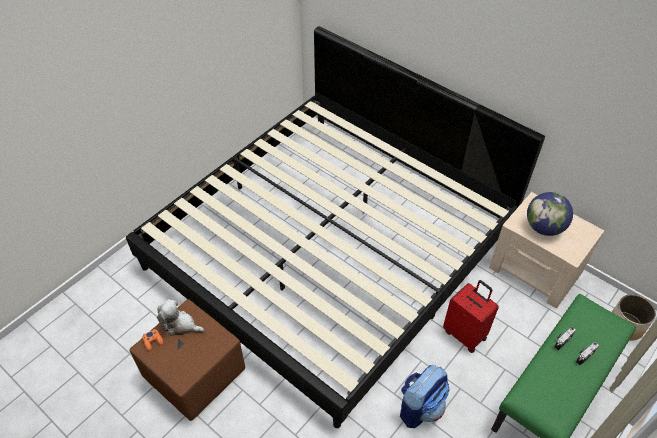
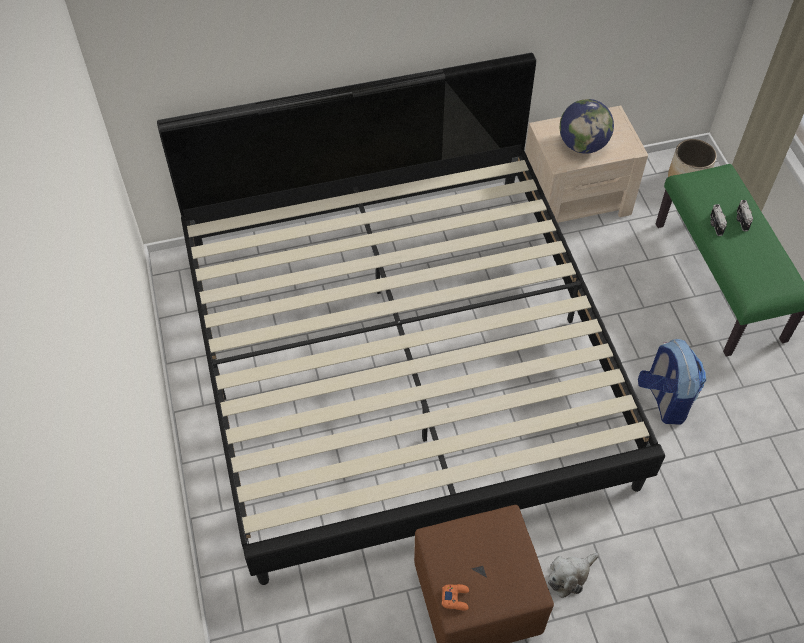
camera: 55 degrees left, 5 degrees up
(180, 325) = (452, 556): plush toy -> plush toy (570, 576)
(465, 334) = (608, 306): red suitcase -> none

